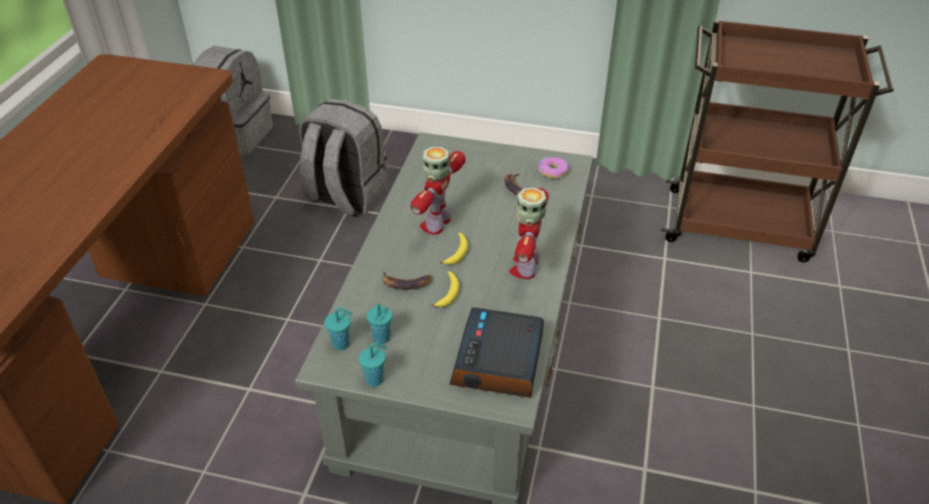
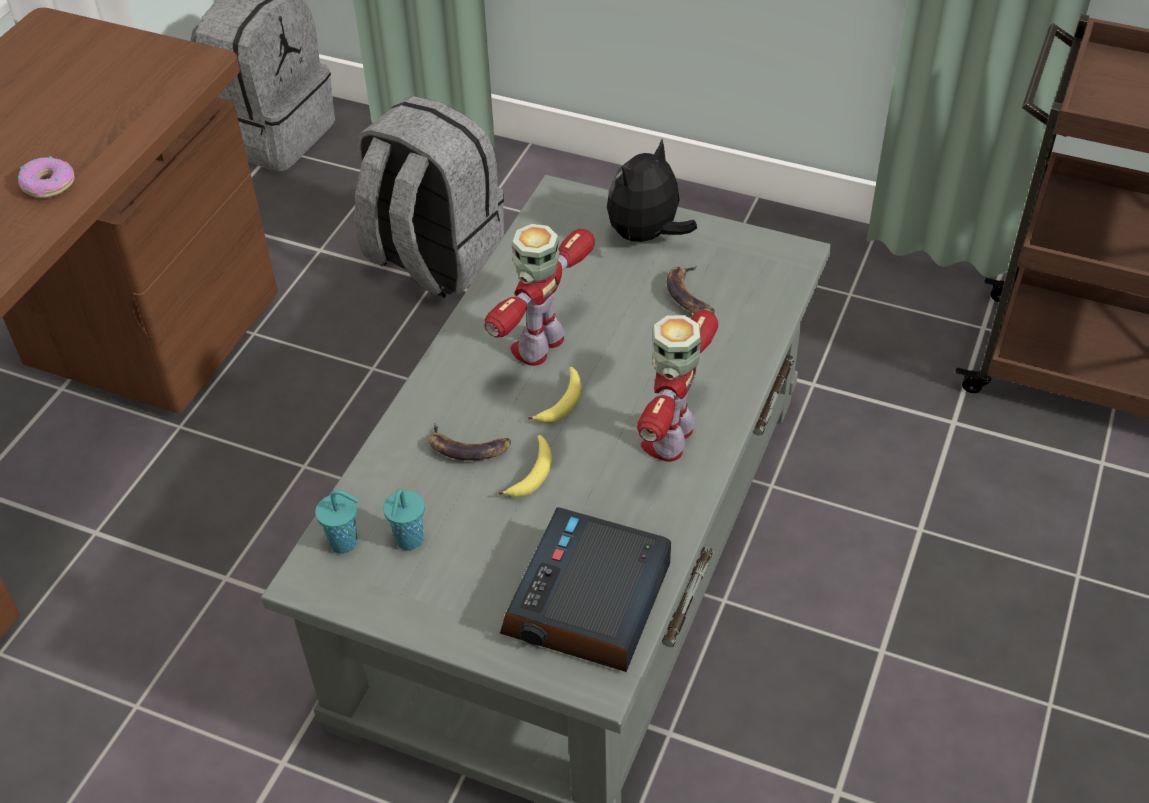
camera: 10 degrees right, 5 degrees up
(375, 379) = (386, 610): turquoise cup -> none
(486, 160) = (646, 236): none -> plush toy
(552, 171) = (755, 267): donut -> donut (48, 184)

